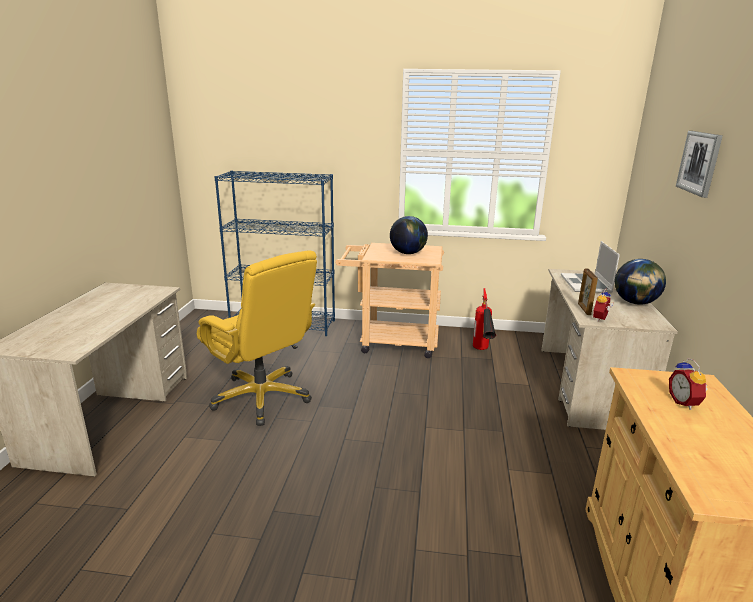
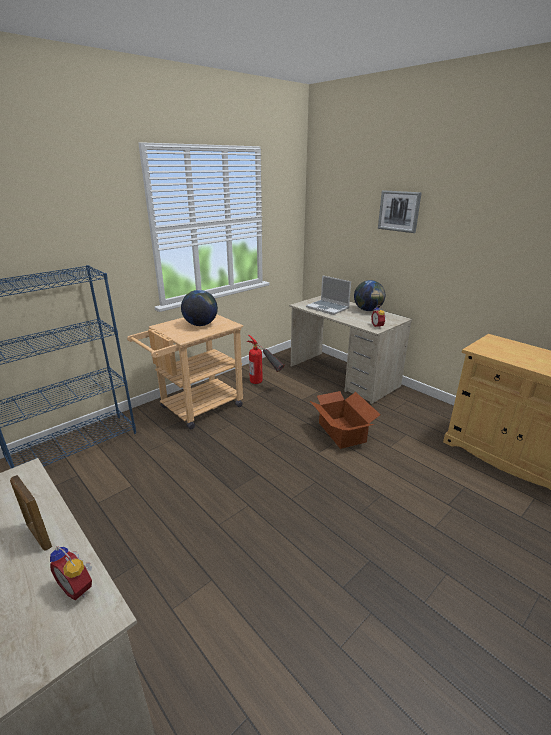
camera: 50 degrees left, 5 degrees up
(262, 397) = (177, 518): yellow office chair -> none
(482, 427) = (342, 432): none -> cardboard box
(584, 309) = (360, 324): picture frame -> picture frame (39, 536)
(685, 403) = (514, 352): alarm clock -> alarm clock (79, 586)

